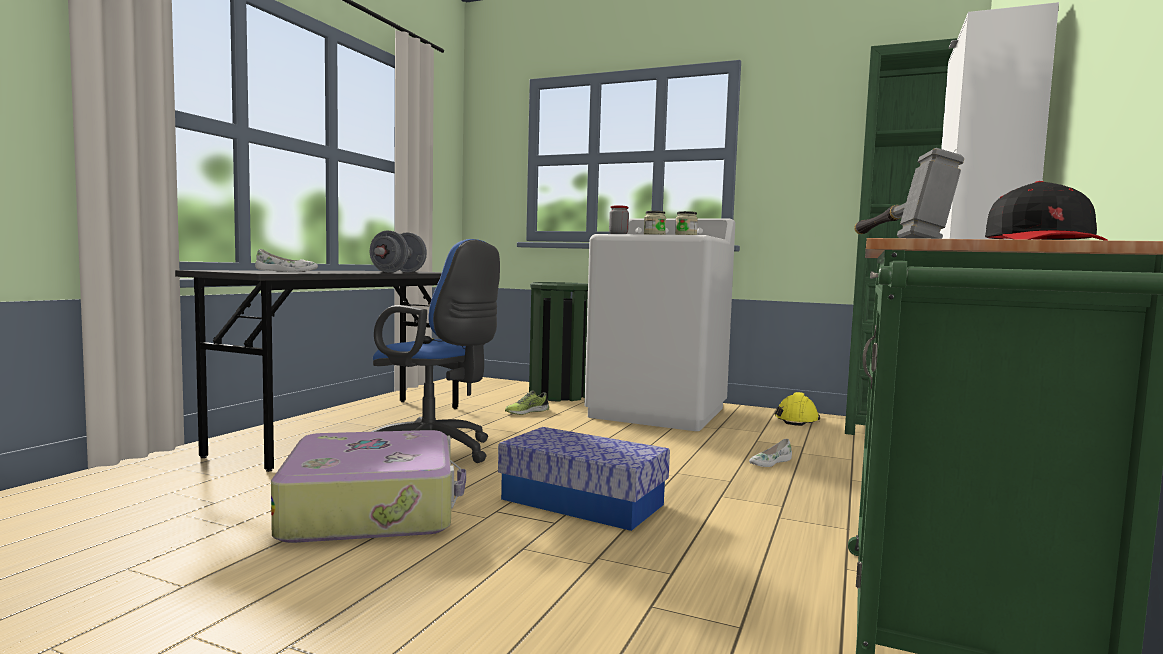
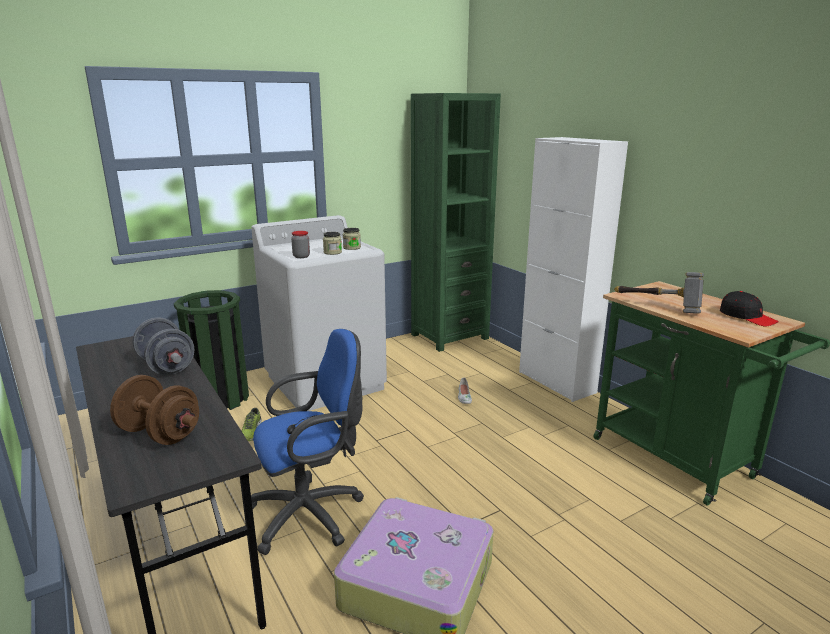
camera: 55 degrees left, 15 degrees up
(286, 271) = (159, 434): white shoe -> brown dumbbell
(582, 502) = (475, 486): storage box -> none
(797, 420) = (398, 349): yellow hard hat -> none

